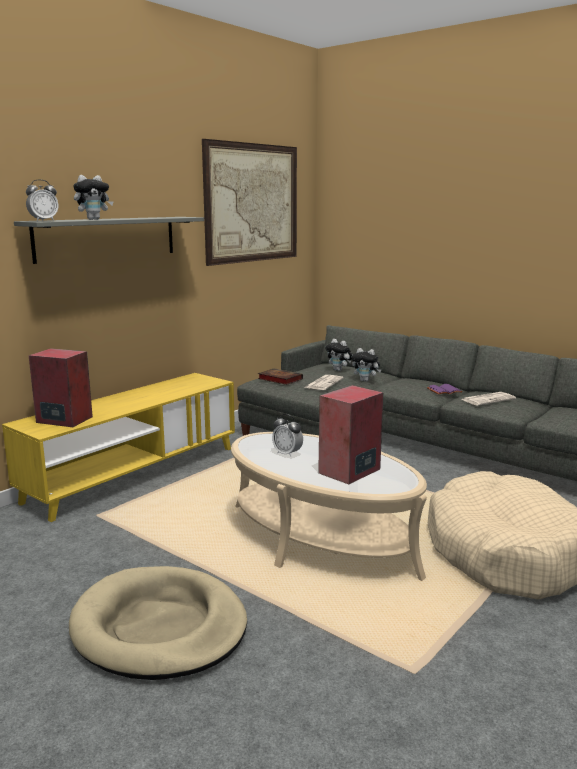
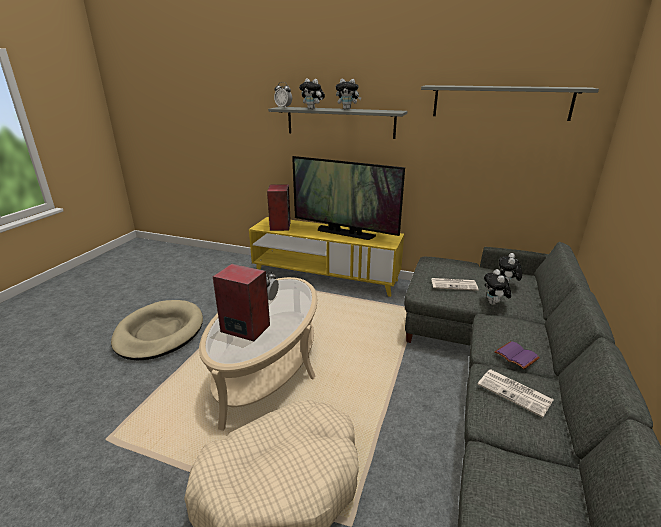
camera: 70 degrees right, 10 degrees up
(126, 218) = (347, 109): none -> plush toy
(153, 393) = (345, 233): none -> television
(252, 203) = (501, 102): picture -> grey shelf
(279, 379) = (441, 265): book -> none

